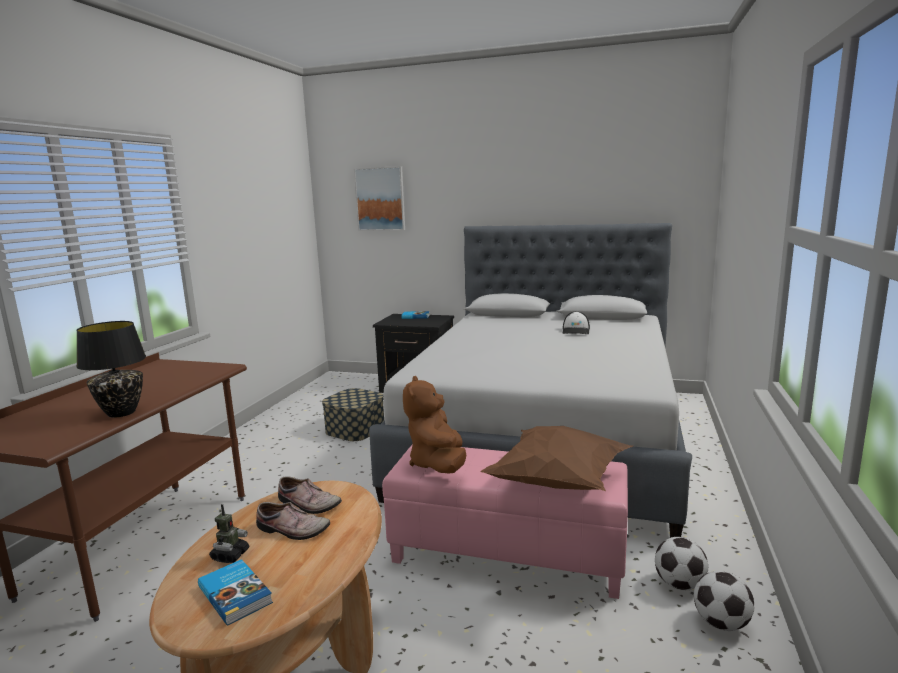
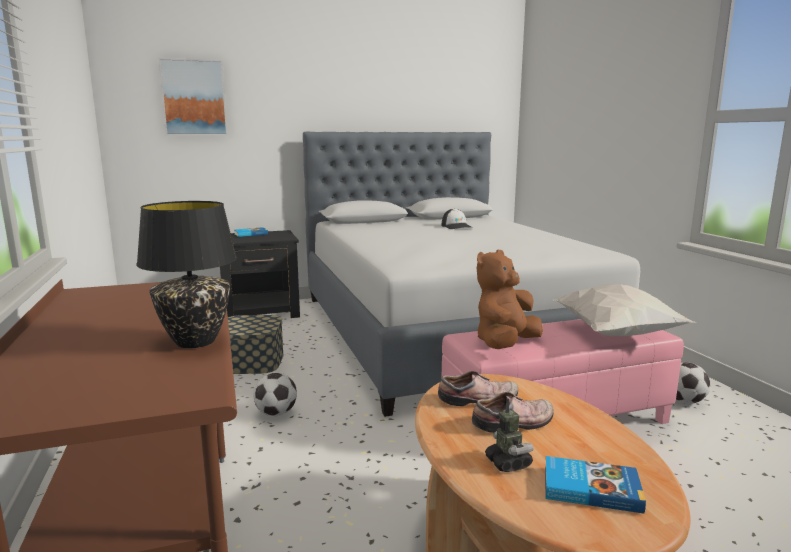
camera: 35 degrees left, 0 degrees up
(438, 464) = (505, 344): brown plush toy -> brown plush toy turned 75 degrees clockwise
(559, 483) = (618, 335): brown pillow -> white pillow
(720, 623) = (737, 415): football -> football (276, 413)

